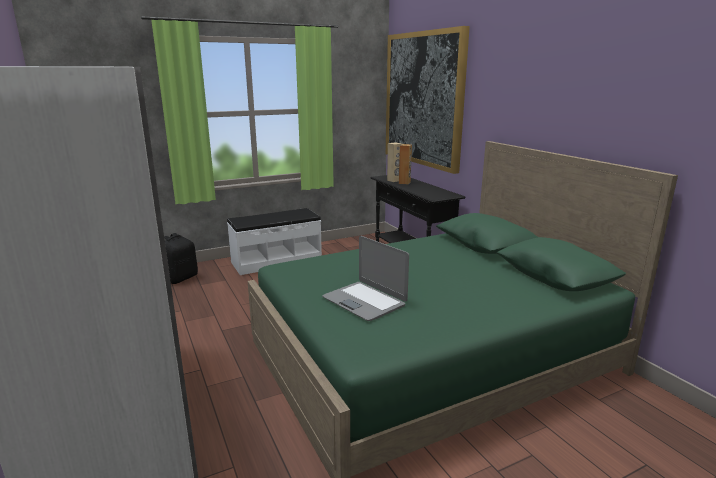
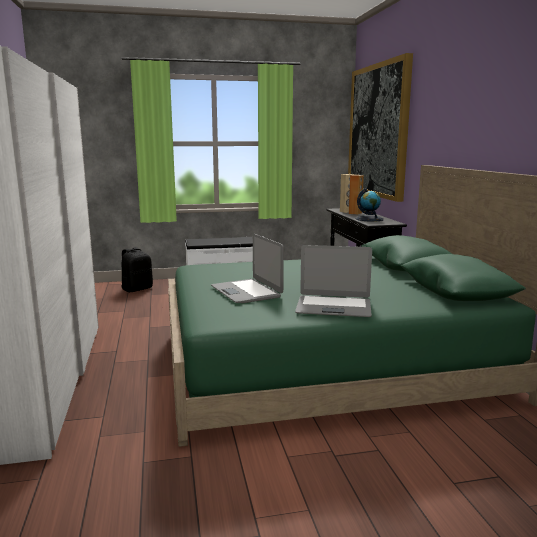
camera: 15 degrees right, 5 degrees down
(425, 190) = (369, 219): none -> globe
(467, 314) = (333, 307): none -> laptop

